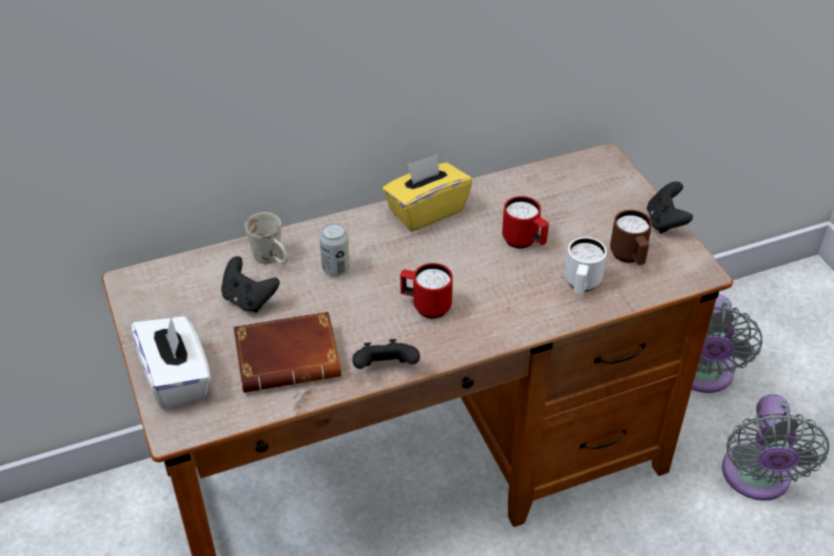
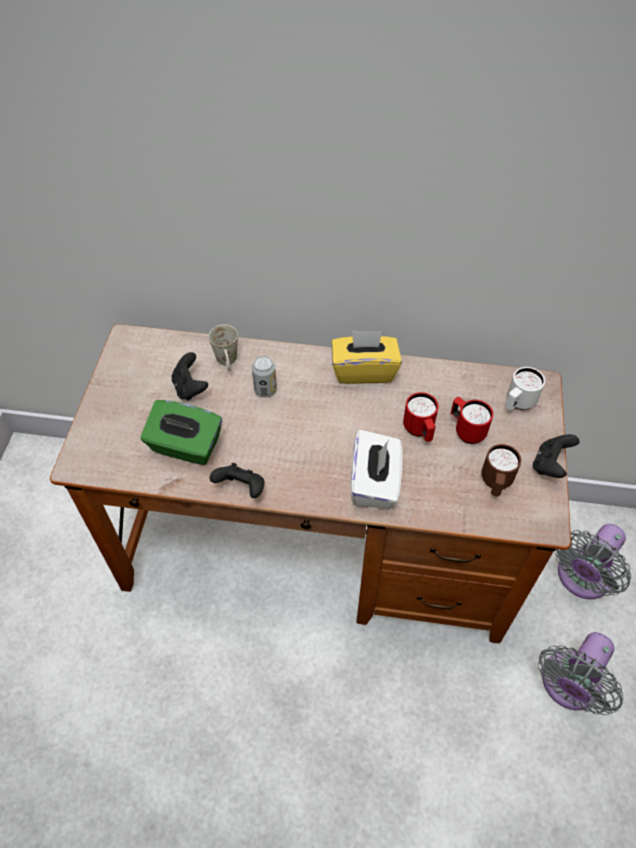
camera: 30 degrees right, 10 degrees up
(176, 378) = (103, 427): white tissue box -> white tissue box (375, 483)
(290, 357) = (185, 446): brown book -> green tissue box
(426, 306) = (306, 451): red mug -> red mug (466, 430)
(581, 286) = (437, 490): white mug -> white mug (517, 404)

